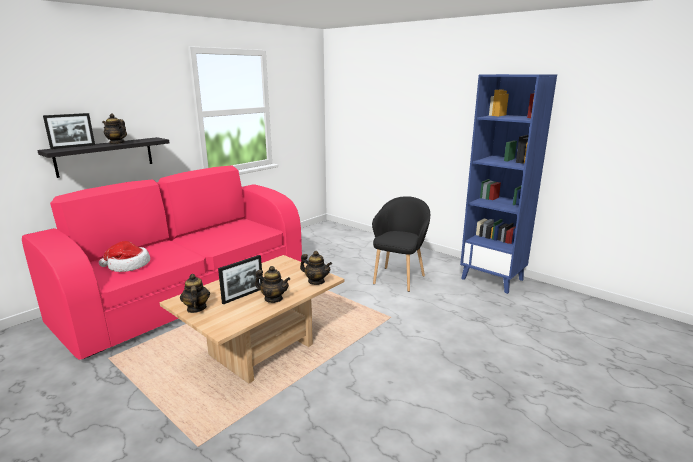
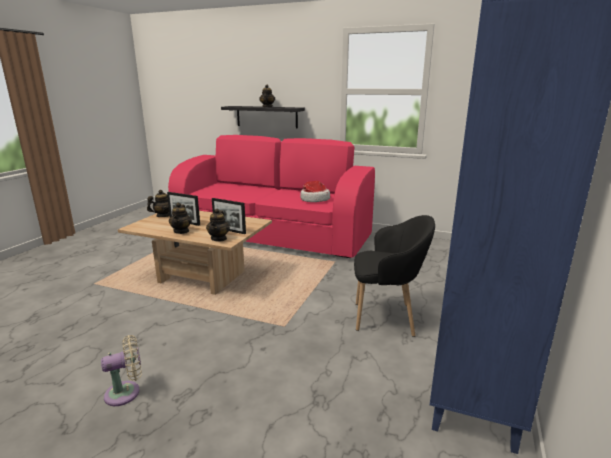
camera: 70 degrees right, 0 degrees up
(73, 147) = (245, 106): picture frame -> picture frame (229, 230)
(128, 265) = (223, 190): hat -> hat (314, 199)
(459, 405) = (126, 392): none -> beige fan

